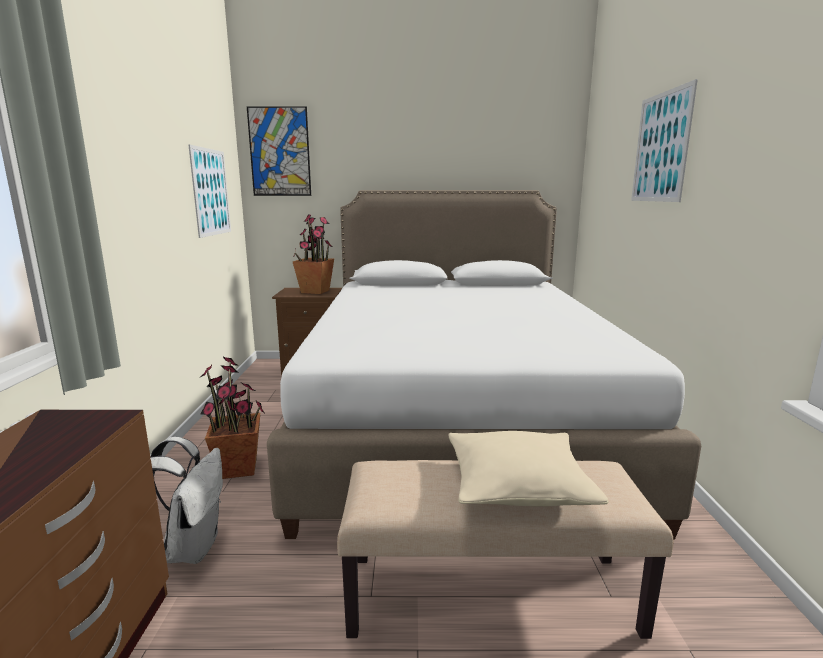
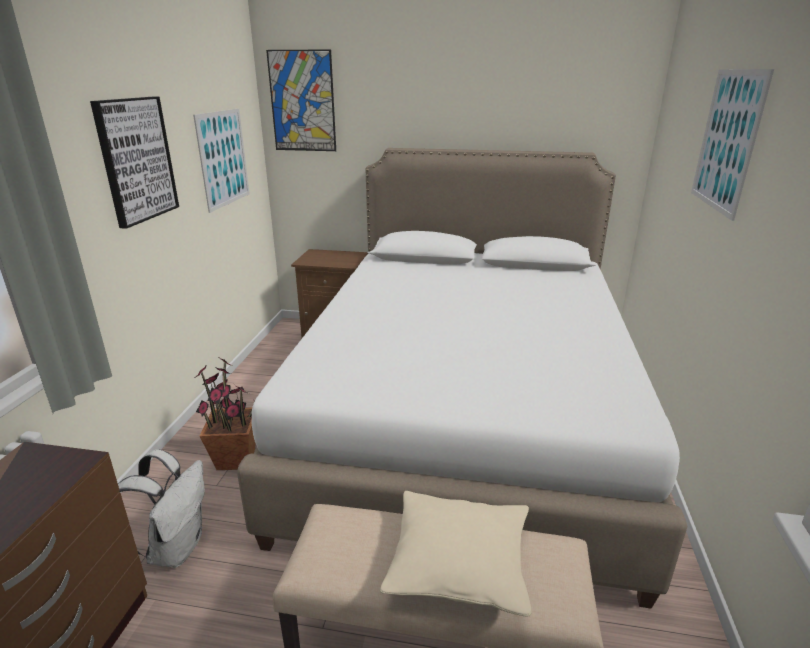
camera: 10 degrees right, 10 degrees up
(142, 168) = (136, 160): none -> picture
(315, 291) = (338, 257): potted plant -> none

